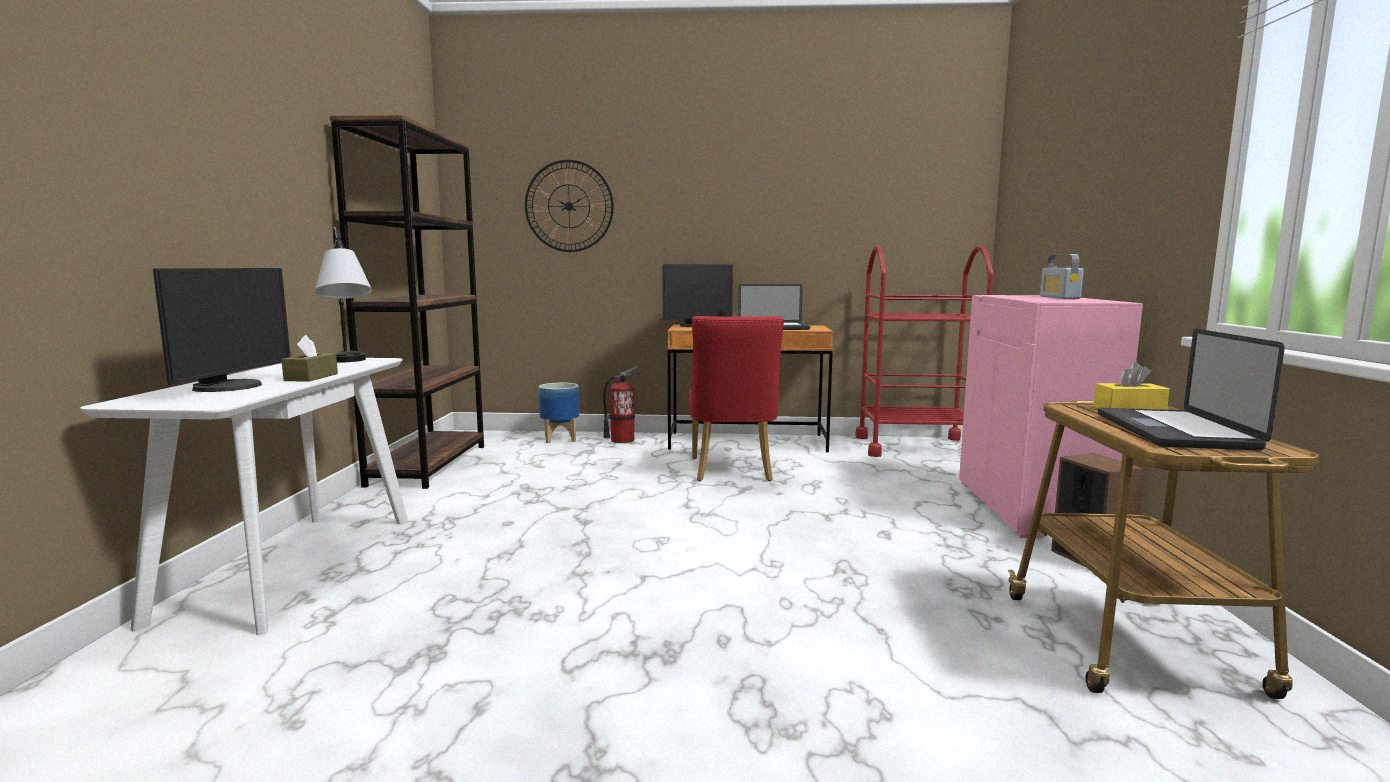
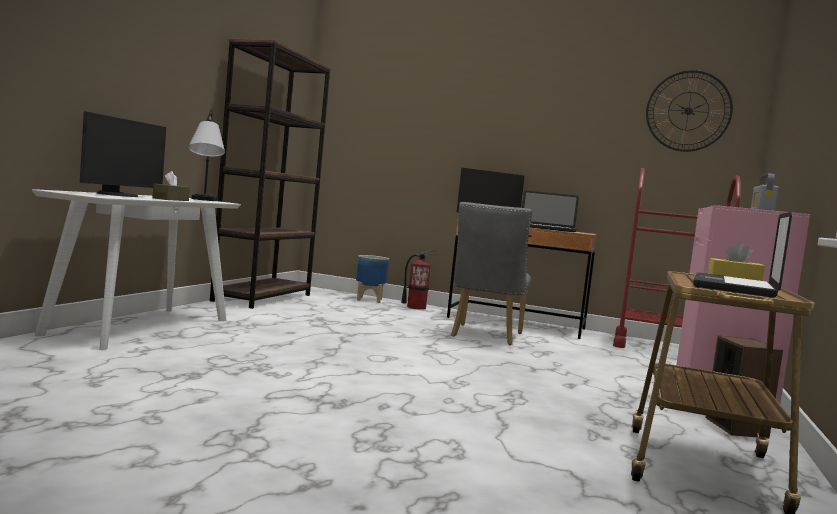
camera: 15 degrees right, 5 degrees down
(569, 206) = (403, 120): wall clock -> wall clock (688, 111)
(732, 471) = (485, 336): red chair -> grey chair

